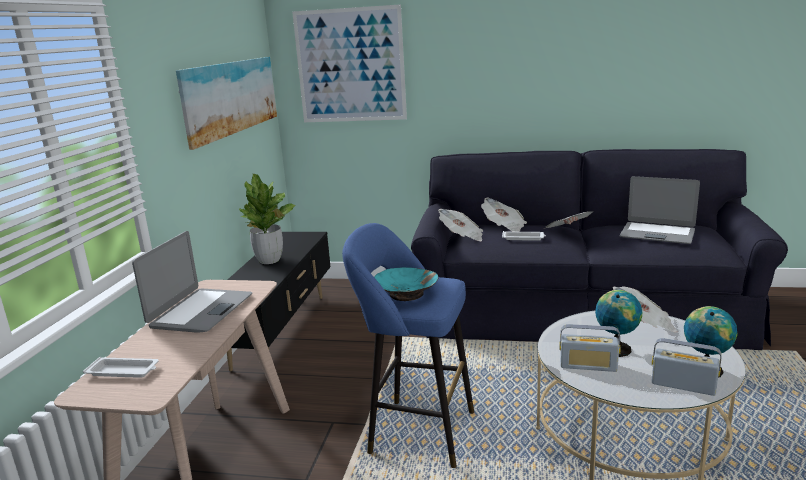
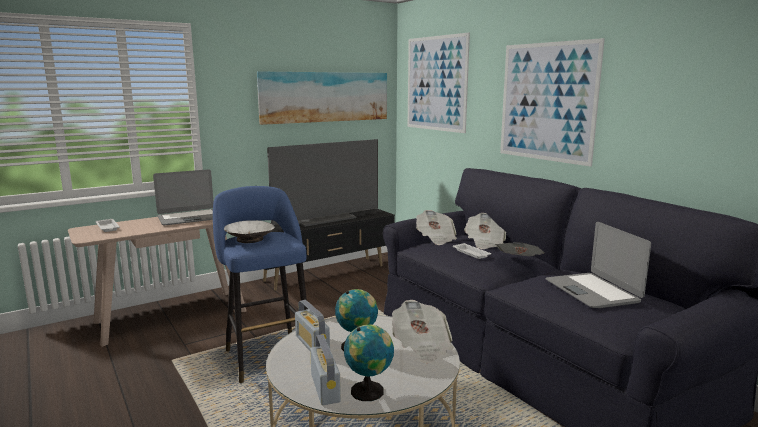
camera: 45 degrees right, 5 degrees down
(269, 260) = (325, 219): potted plant -> television
(406, 294) = (250, 239): turquoise bowl -> white bowl
(517, 75) = (547, 102): none -> picture

